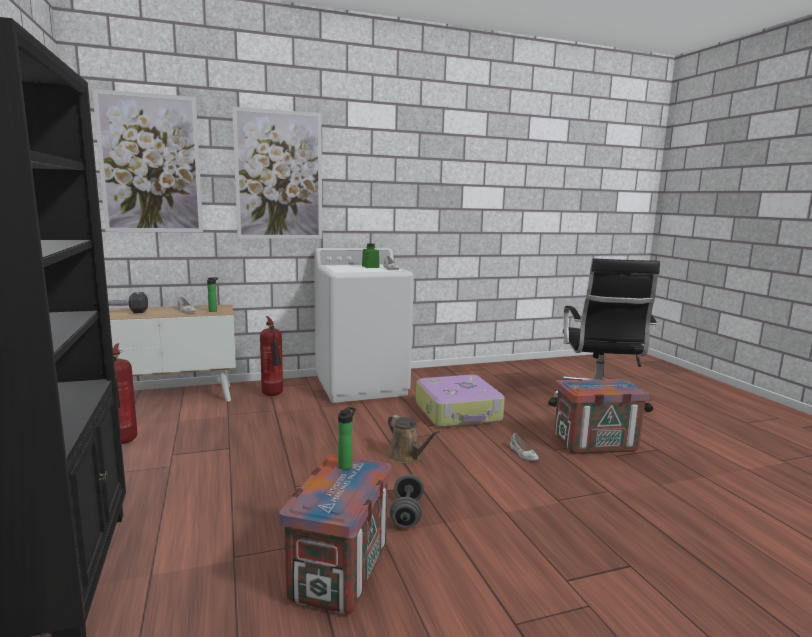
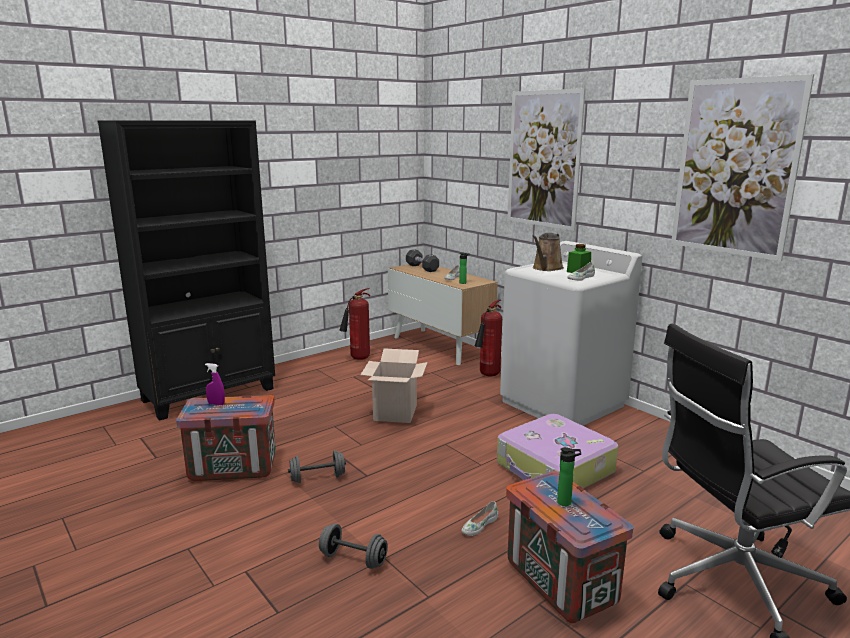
camera: 70 degrees right, 5 degrees up
(150, 164) = (461, 149): picture -> picture (735, 168)
(301, 449) = (395, 413): none -> cardboard box
(328, 490) = (216, 404): none -> purple spray bottle
(346, 465) = (254, 402): bottle -> bottle (566, 502)
(407, 456) = (417, 459): brown watering can -> brown watering can (546, 268)
(557, 514) = (353, 559): none -> grey dumbbell

